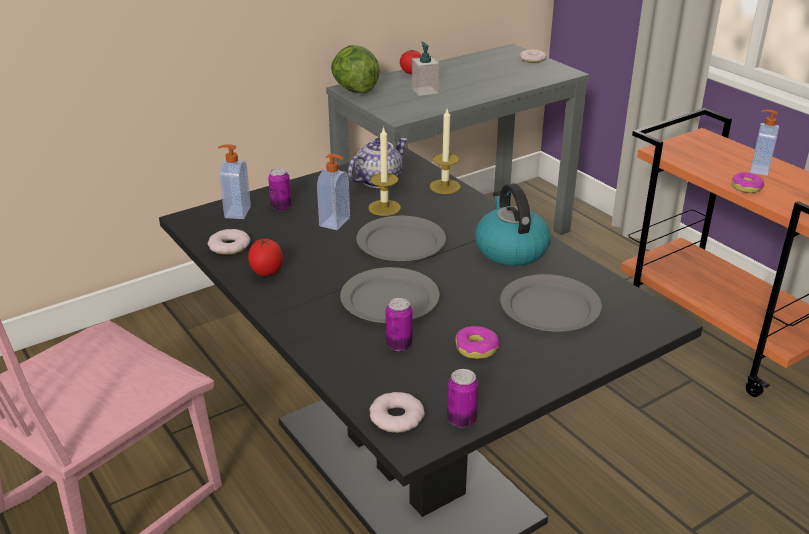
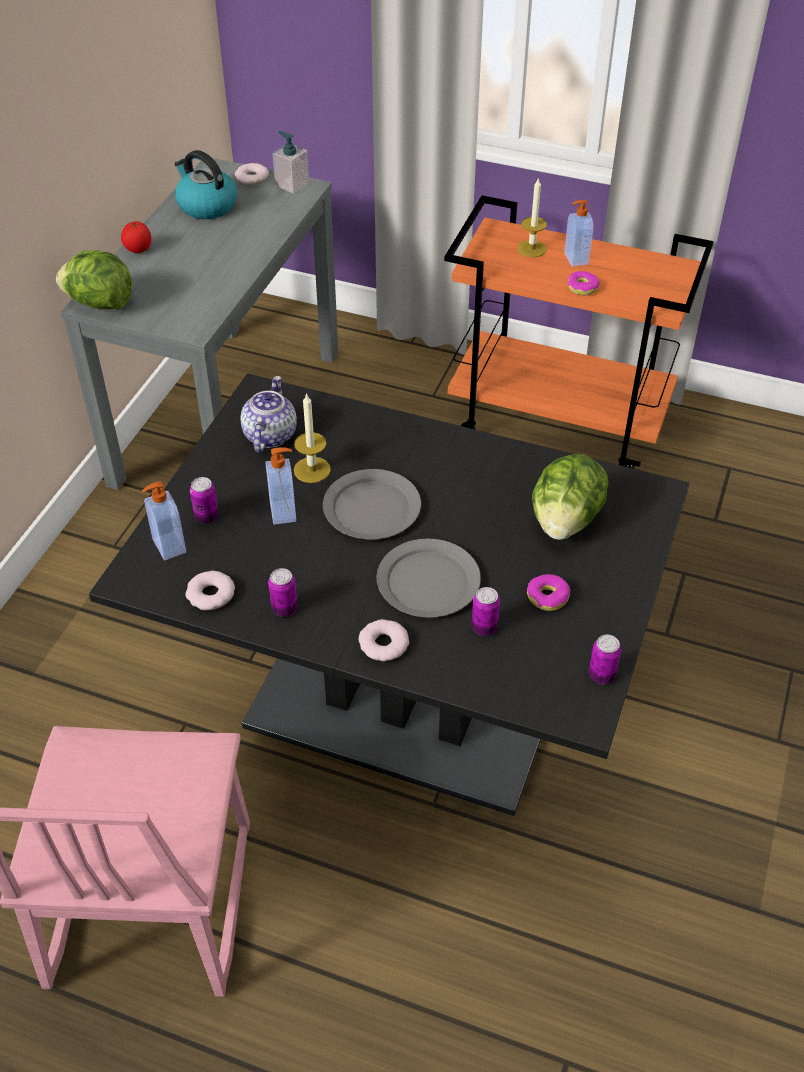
camera: 35 degrees left, 15 degrees up
(266, 273) = (284, 609): tomato -> can
(396, 417) = (552, 701): donut -> donut (383, 644)
(425, 91) = (182, 275): soap dispenser -> soap dispenser (292, 184)
(445, 186) = (342, 414): candle -> candle (531, 249)
(510, 250) = (475, 469): kettle -> kettle (206, 206)
(551, 307) = (565, 521): grey plate -> lettuce

